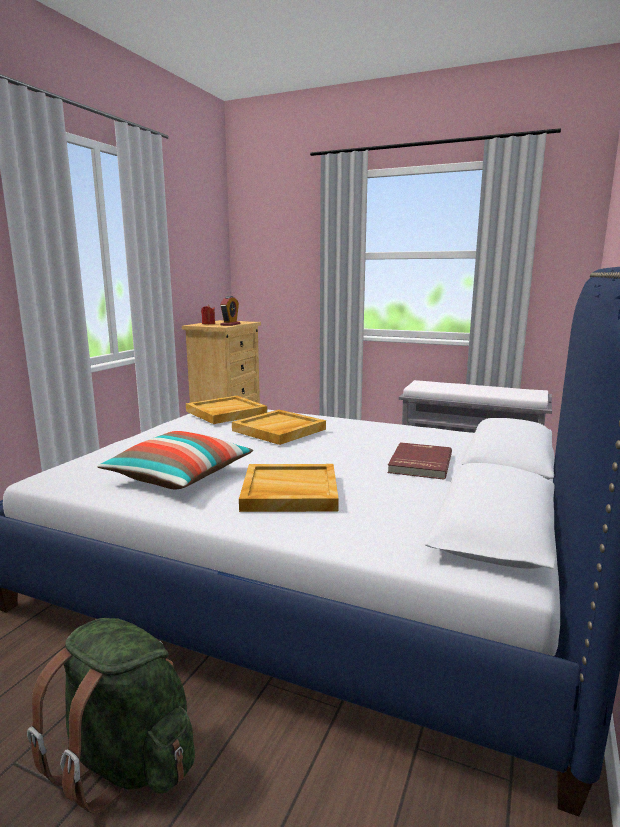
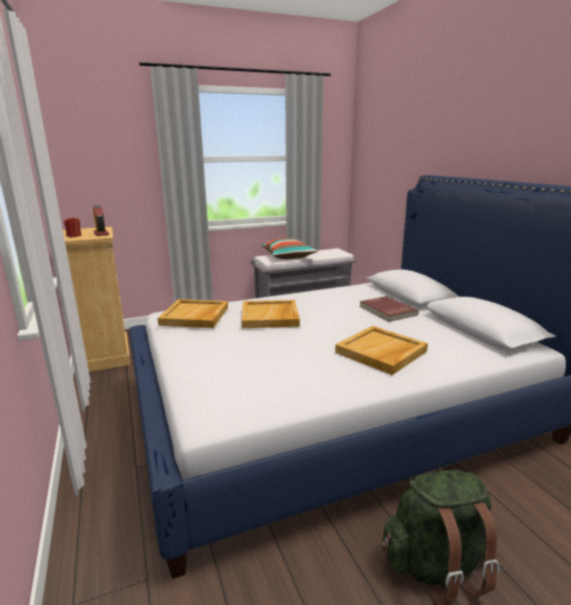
camera: 45 degrees left, 5 degrees up
(179, 477) = (301, 373): pillow -> pillow (288, 256)

